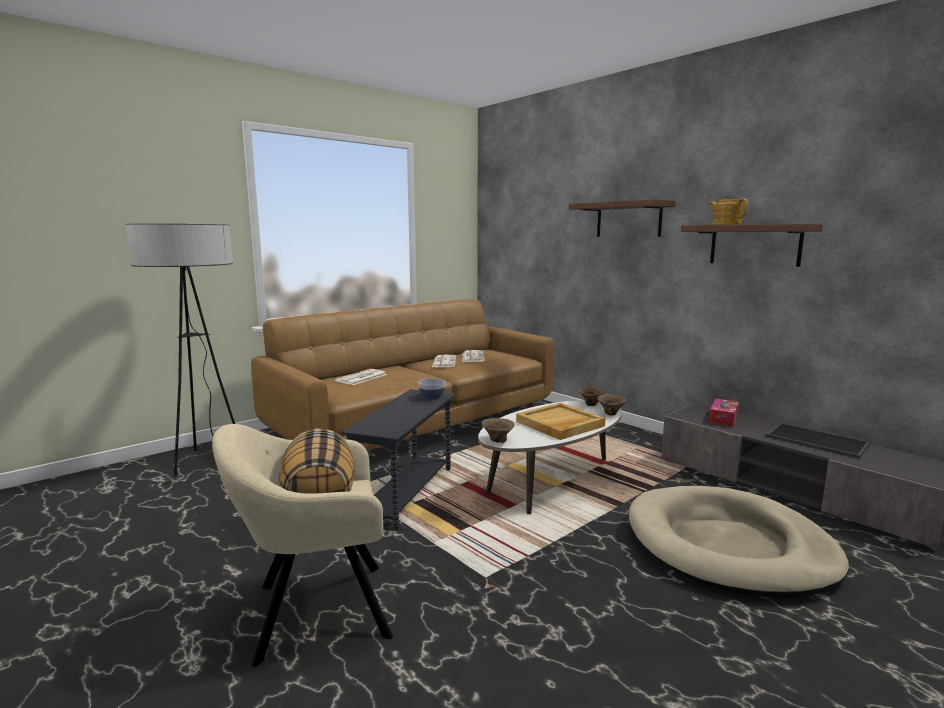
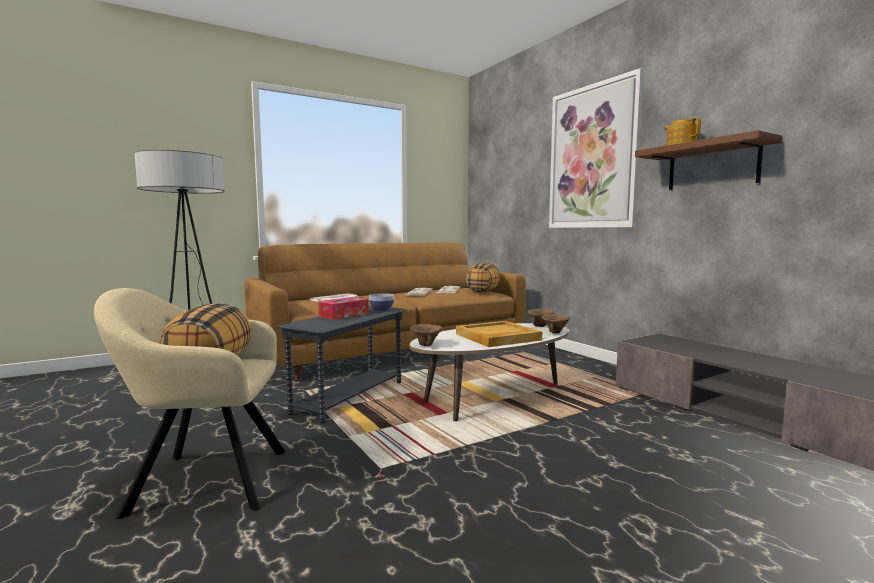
camera: 10 degrees right, 5 degrees down
(510, 357) = (483, 291): none -> pillow
(628, 219) = (593, 157): brown shelf -> picture
(723, 418) = (680, 345): tissue box -> tissue box (344, 315)
(728, 546) = (658, 464): beige dog bed -> none
(815, 440) = (778, 365): tray -> none

